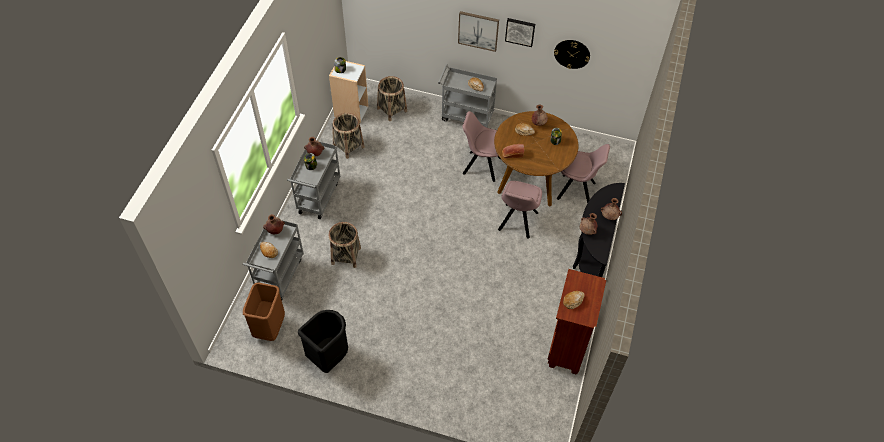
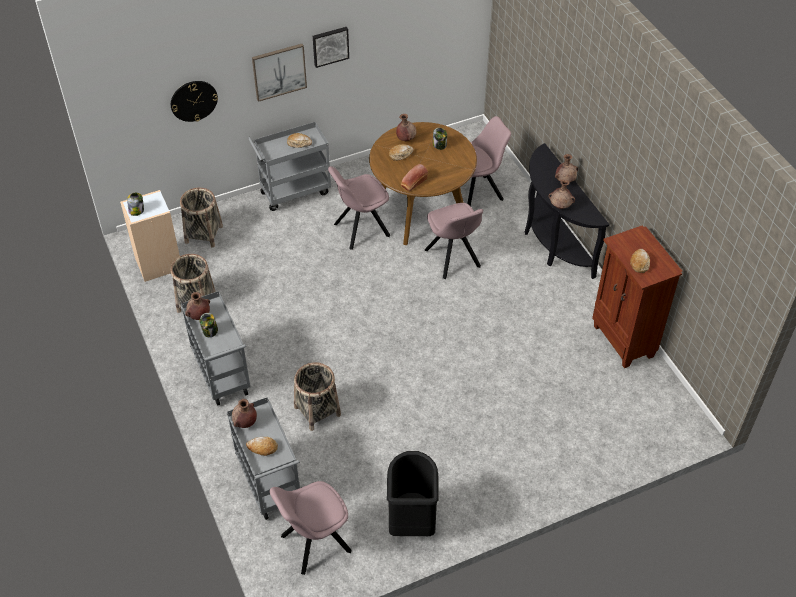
camera: 40 degrees left, 5 degrees down
(269, 327) = (315, 543): brown trash can -> pink chair
(572, 54) = (395, 43): wall clock -> wall clock (193, 100)

